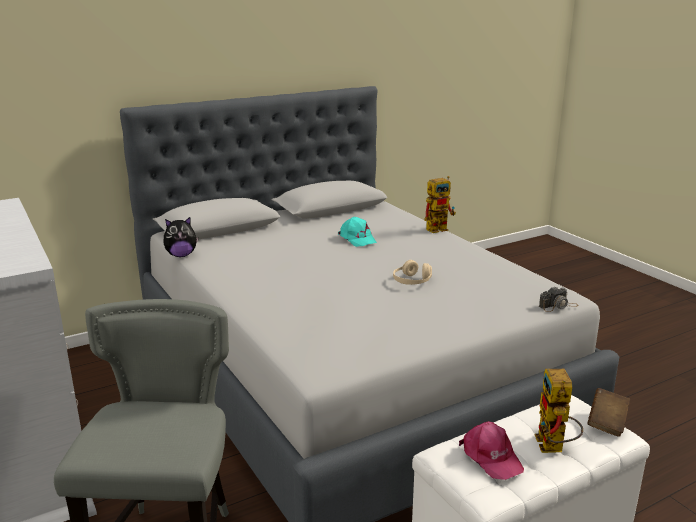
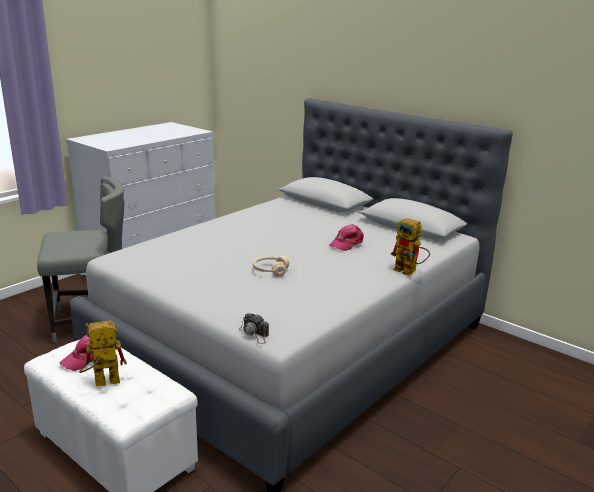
camera: 70 degrees right, 0 degrees up
(181, 255) = (268, 201): plush toy -> none
(357, 239) = (346, 243): turquoise cap -> pink cap
(607, 422) = (142, 410): brown book -> none

